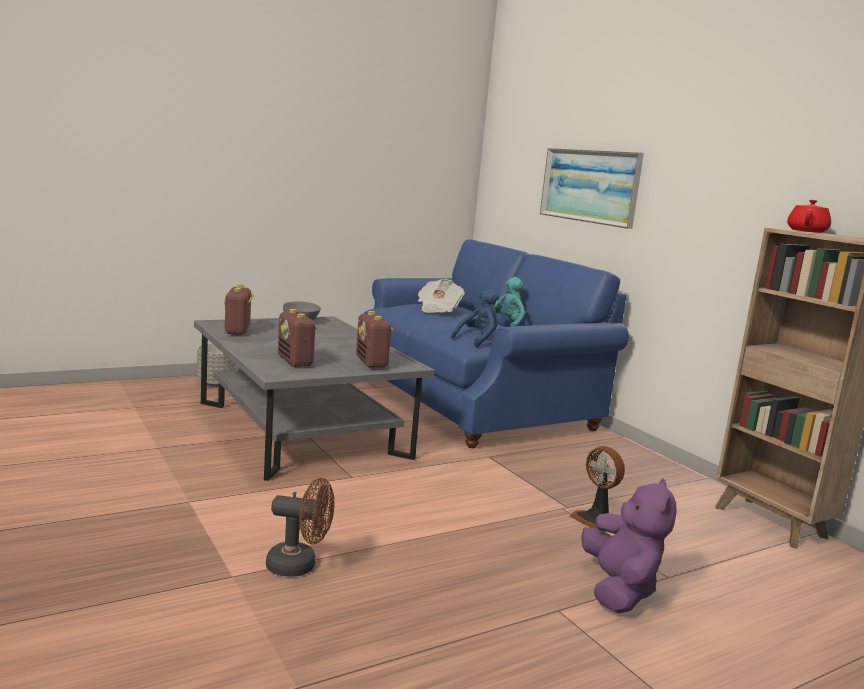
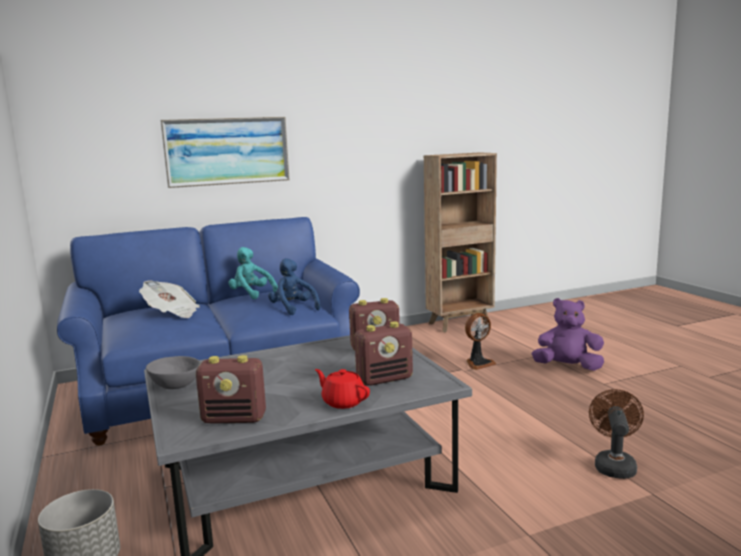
camera: 80 degrees left, 0 degrees up
(807, 231) = (446, 154): red teapot -> red teapot (343, 402)

